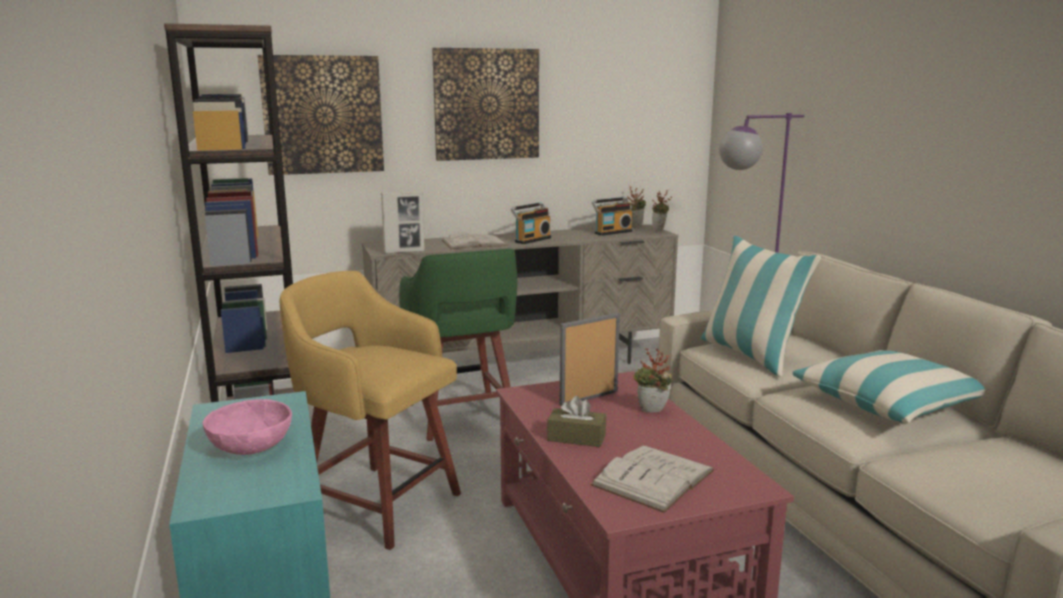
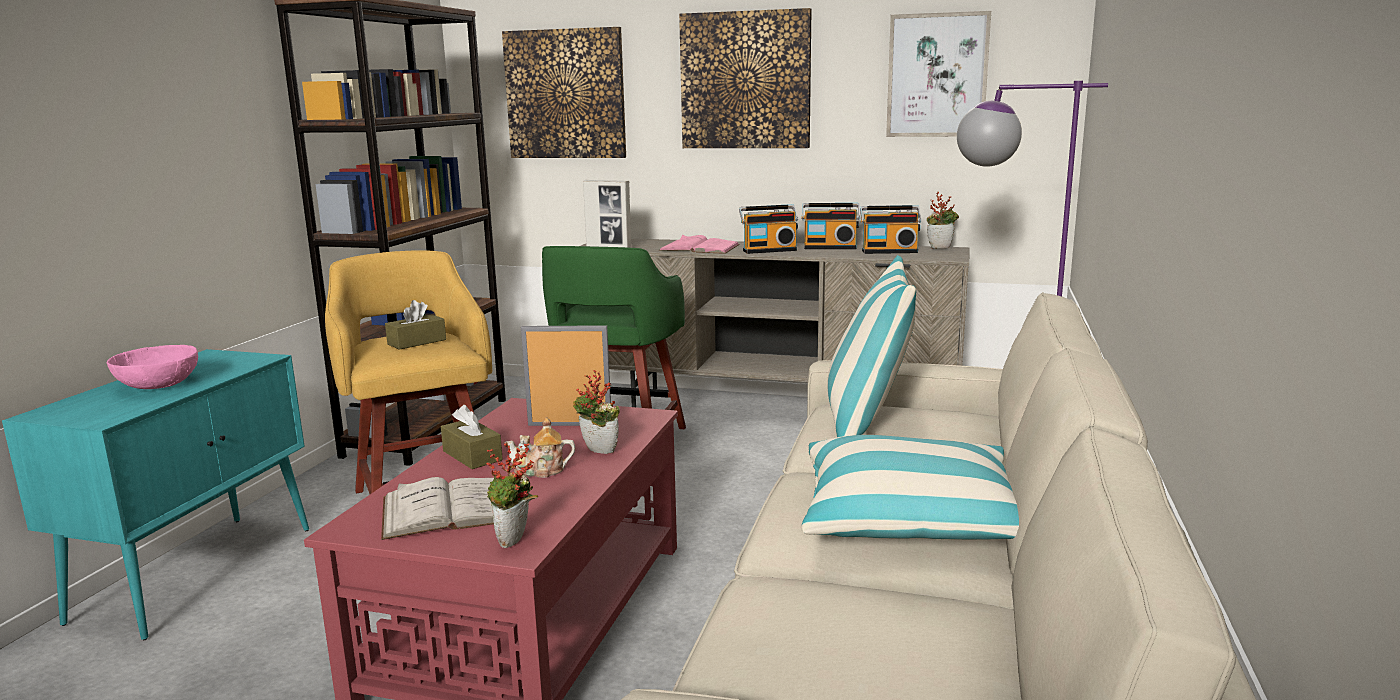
camera: 35 degrees right, 0 degrees up
(384, 357) = (417, 342): none -> brown tissue box
(474, 243) = (699, 247): white book -> pink book
(565, 233) = (830, 247): none -> radio
(624, 102) = (937, 75): none -> picture
(647, 434) = (541, 471): none -> teapot
(660, 230) = (958, 255): potted plant -> potted plant (515, 542)

